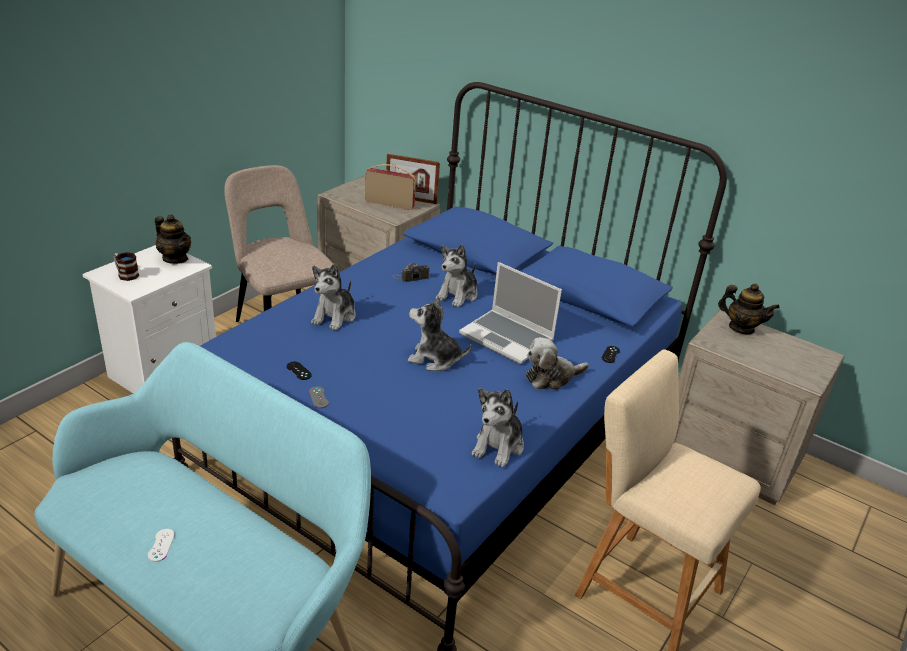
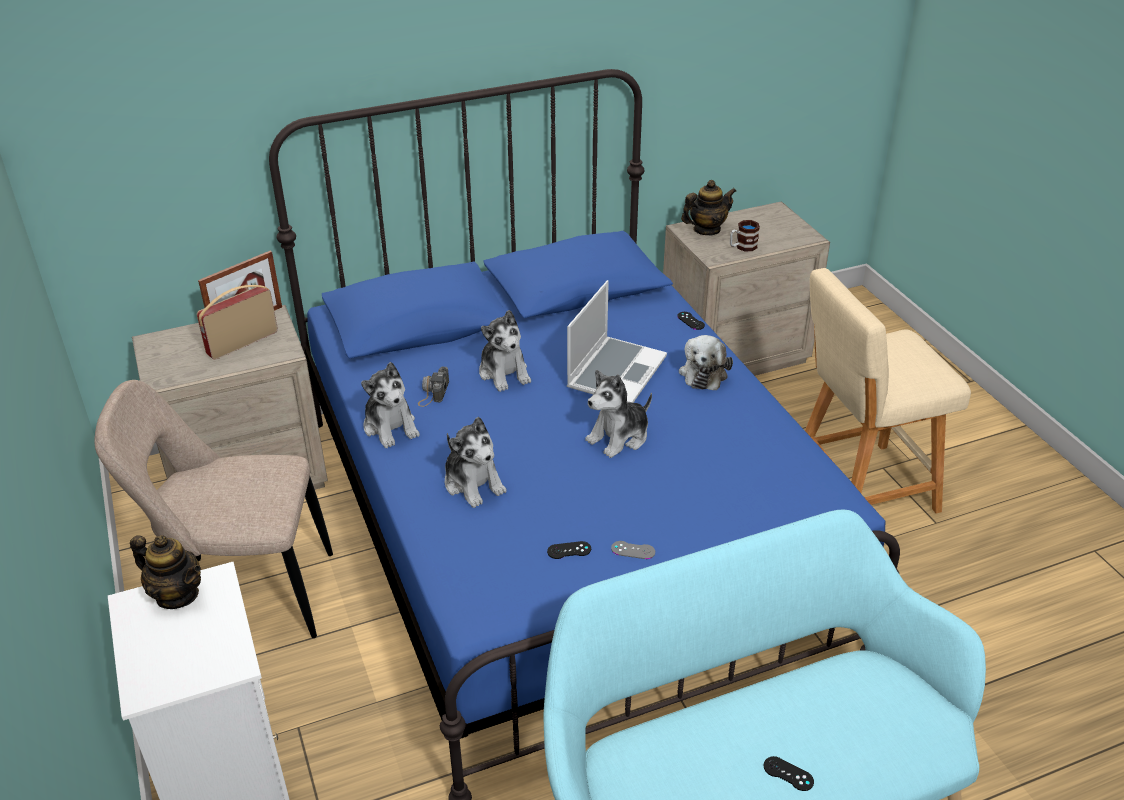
camera: 55 degrees left, 5 degrees up
(126, 274) = (174, 662): mug -> mug (742, 247)
(161, 545) = (788, 774): white game controller -> black game controller
(175, 258) = (177, 595): teapot -> teapot turned 45 degrees clockwise
(498, 446) = (792, 450): plush toy -> plush toy (391, 427)
(508, 338) = (616, 372): laptop -> laptop turned 45 degrees counterclockwise

